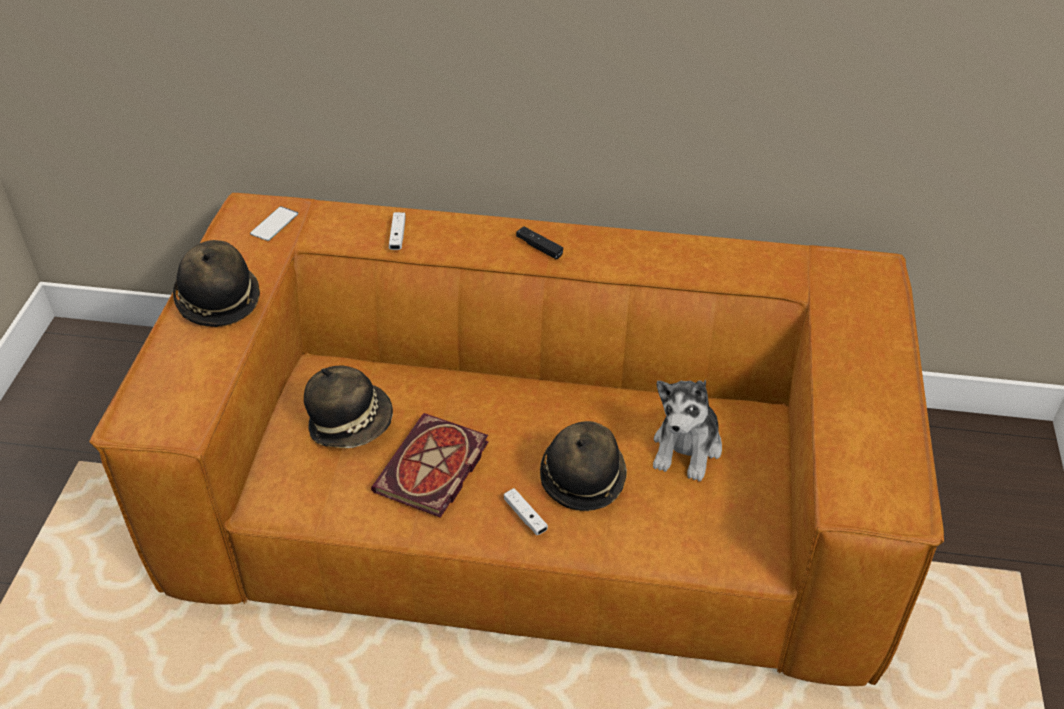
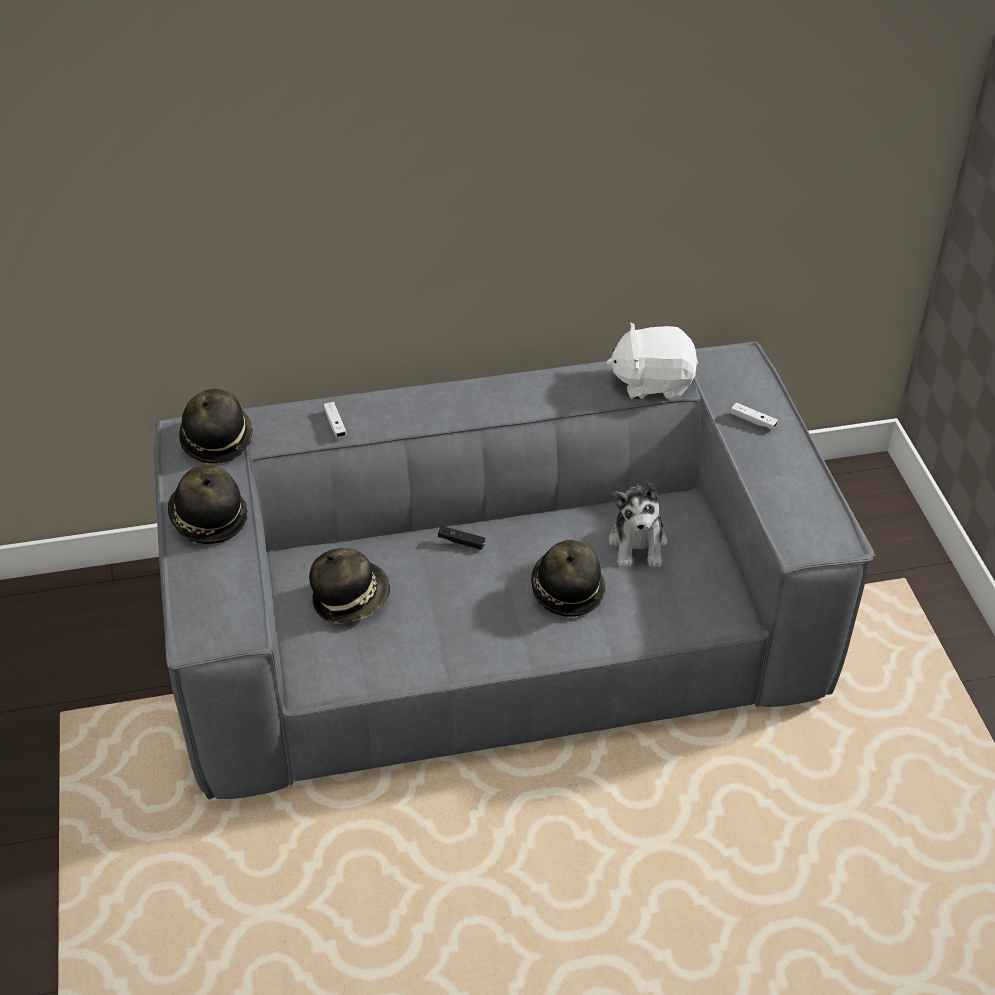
camera: 20 degrees left, 0 degrees up
(274, 224) = (217, 439): phone -> hat
(432, 470) = (441, 618): book -> none
(525, 516) = (535, 633): white game controller -> white game controller (753, 421)
(532, 503) = (498, 632): brown sofa -> grey sofa
(539, 247) = (463, 405): black game controller -> black game controller (461, 542)
(759, 272) = (652, 382): none -> white plush toy

